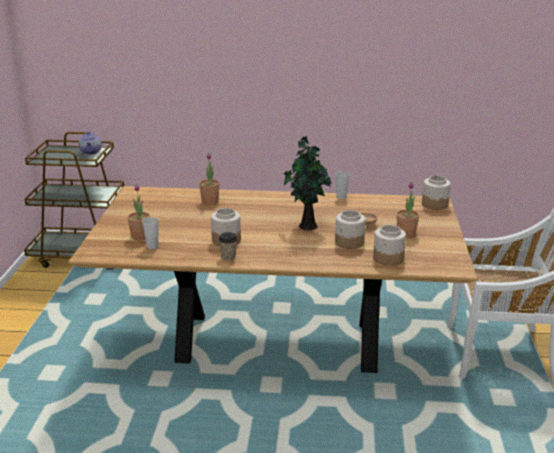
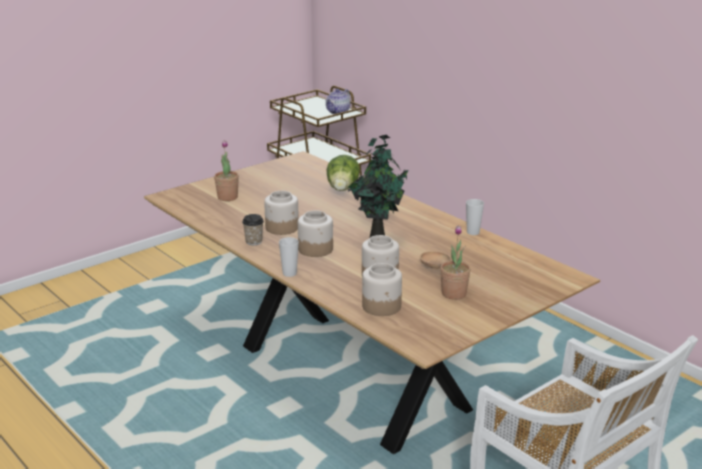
camera: 45 degrees right, 0 degrees up
(152, 246) = (218, 209): cup -> cup (289, 273)
(210, 201) = (342, 189): potted plant -> lettuce
(434, 204) = (559, 280): jar -> jar (316, 249)

